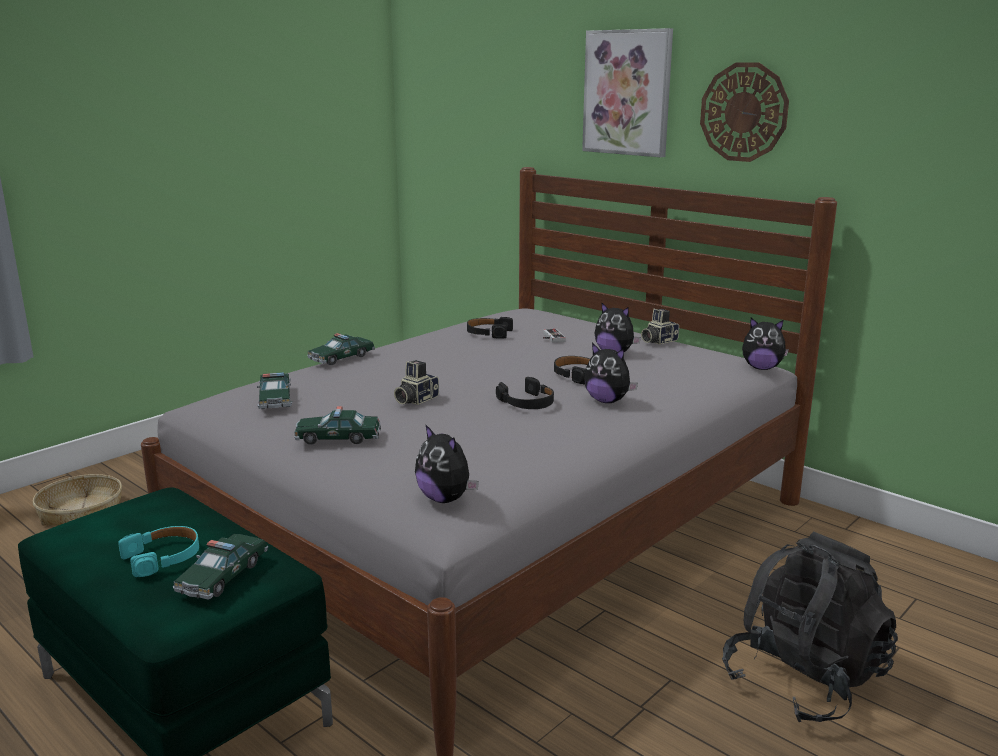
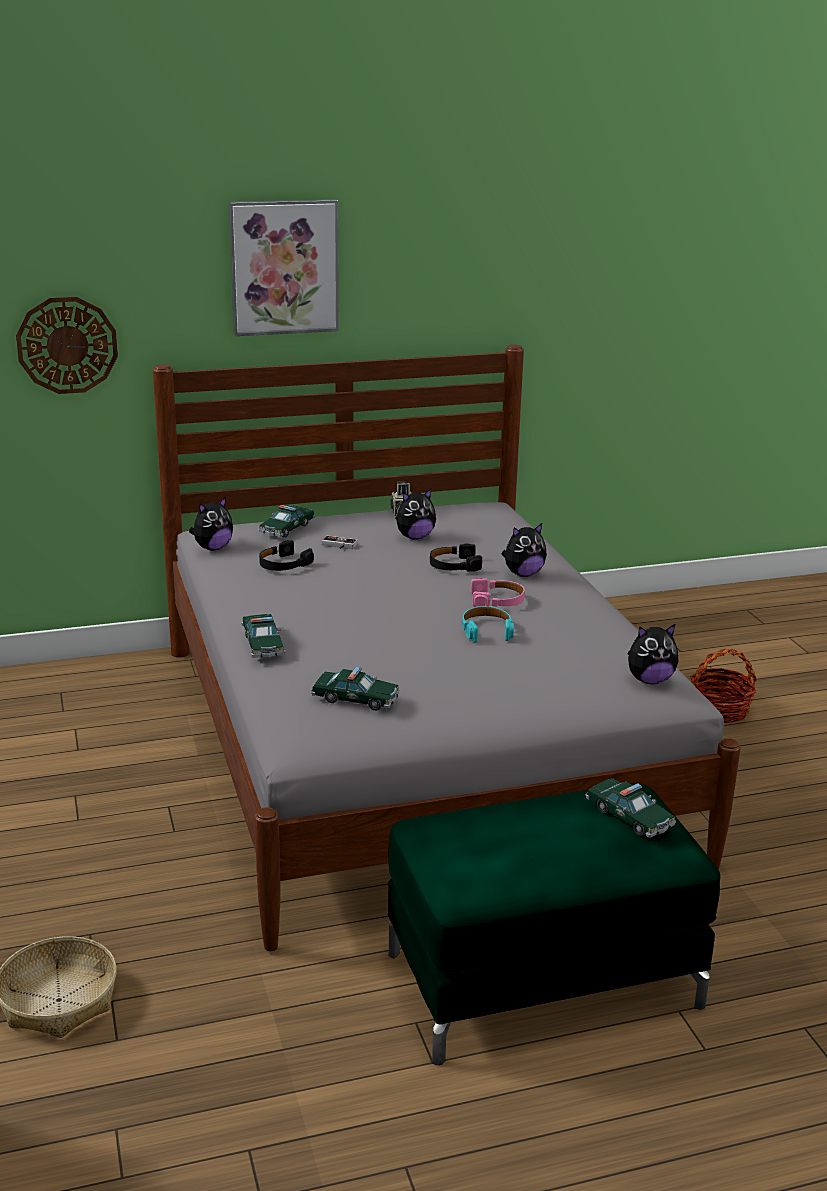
camera: 60 degrees left, 5 degrees up
(163, 557) = (573, 839): turquoise headphones -> turquoise headphones (486, 630)
(338, 438) = (493, 691): toy car -> toy car (287, 528)
(415, 400) = (437, 639): camera -> none
(527, 403) = (497, 600): black headphones -> pink headphones
(744, 112) = (419, 277): wall clock -> wall clock (67, 345)
(761, 368) = (502, 506): plush toy -> plush toy (212, 548)
(803, 680) = (719, 710): black backpack -> basket

